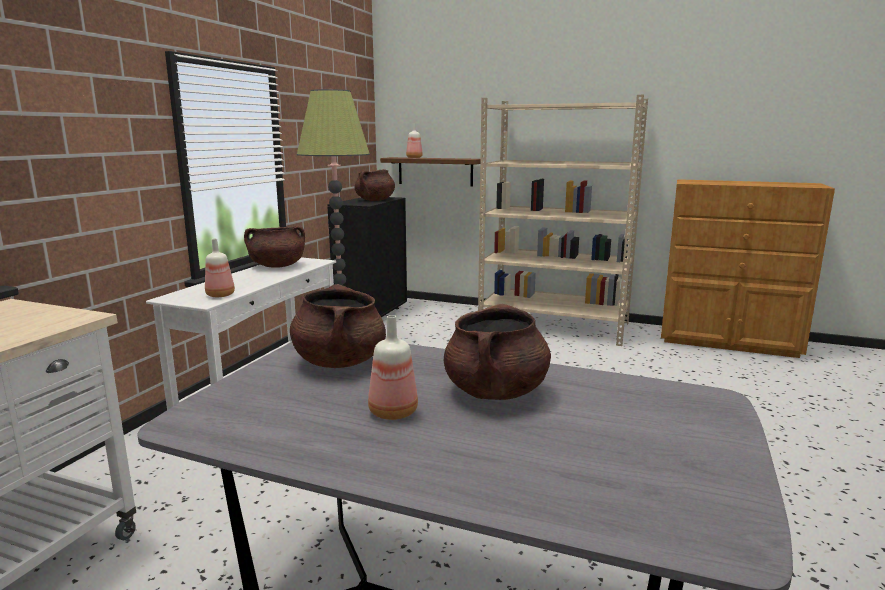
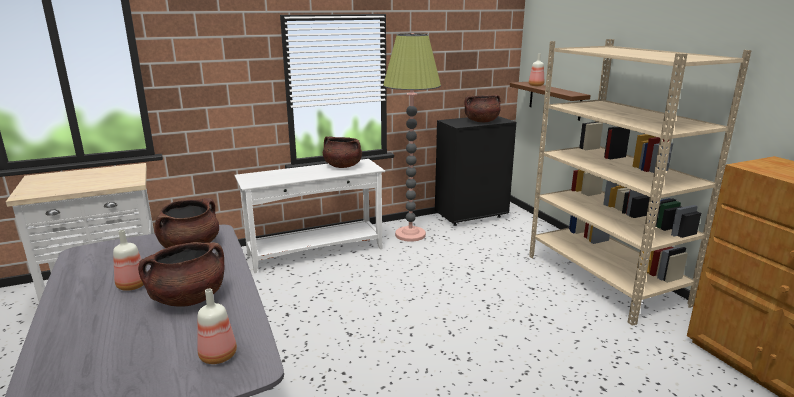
camera: 45 degrees right, 5 degrees up
(221, 295) = (267, 181): bottle -> bottle (219, 355)

